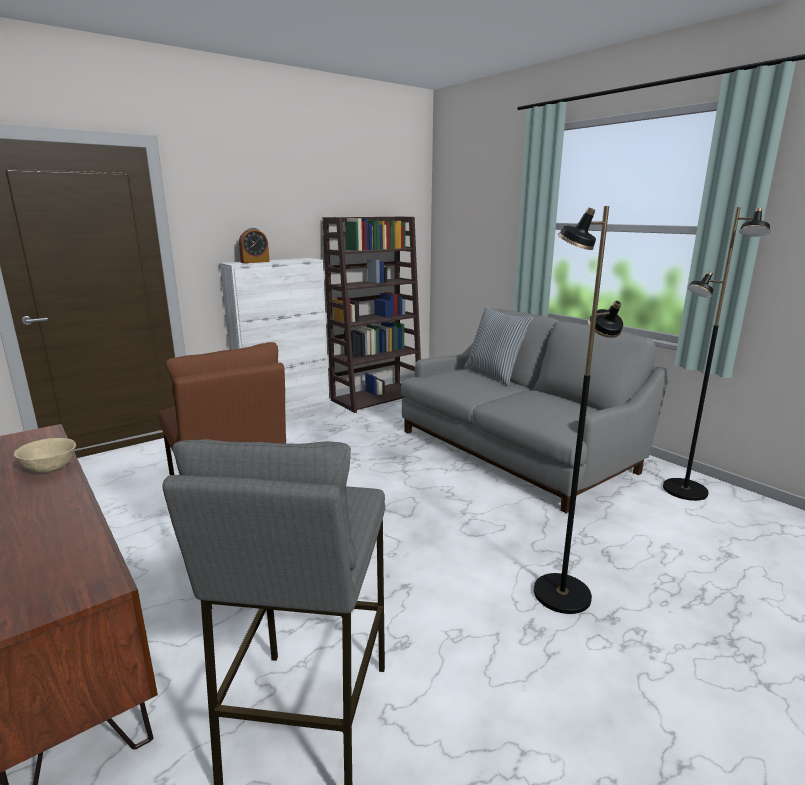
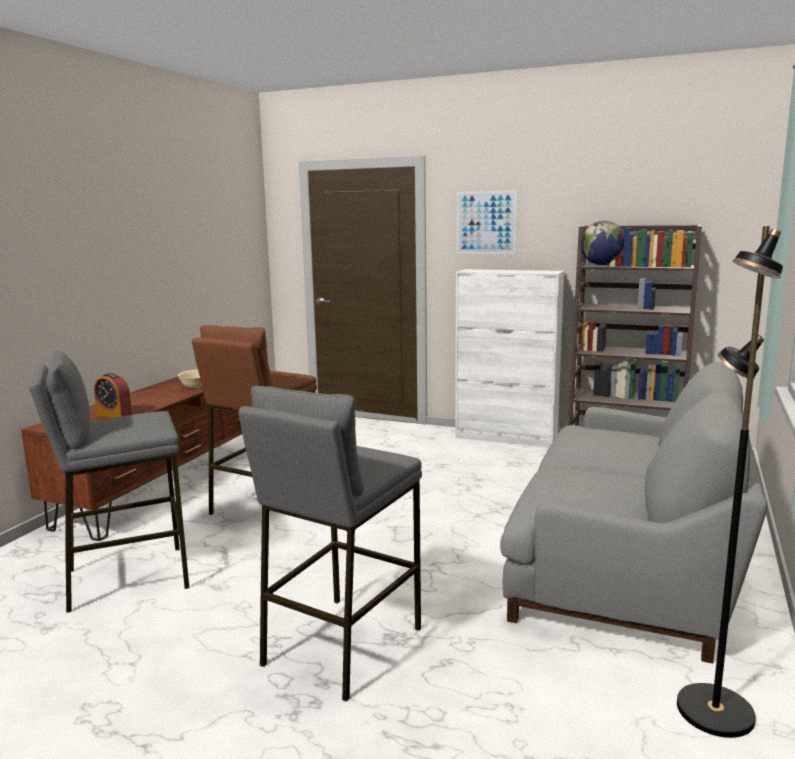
camera: 60 degrees right, 5 degrees down
(234, 214) = (486, 222): none -> picture
(255, 262) = (489, 270): alarm clock -> alarm clock (114, 415)
(349, 250) = (602, 265): none -> globe
(494, 375) = (654, 450): pillow -> none
(560, 593) = (341, 645): black floor lamp -> grey stool

